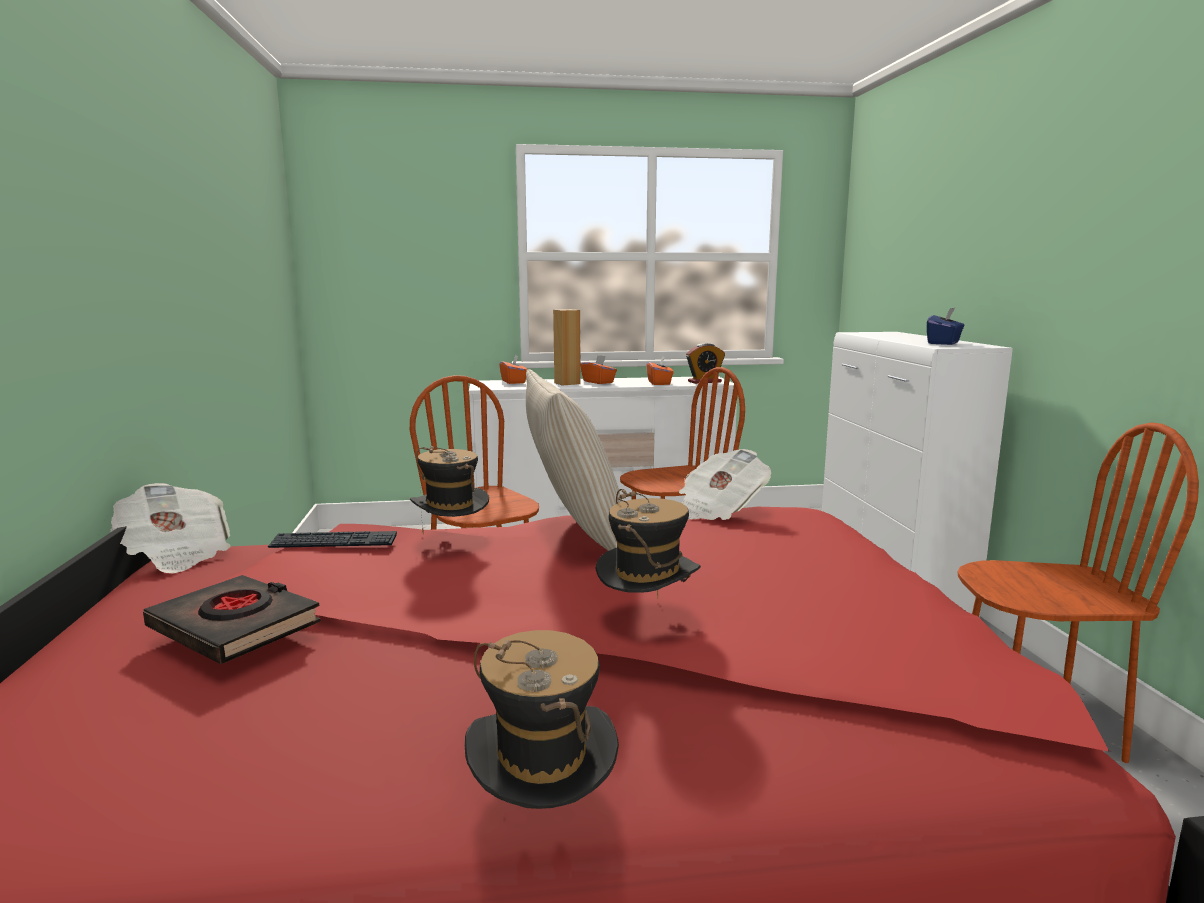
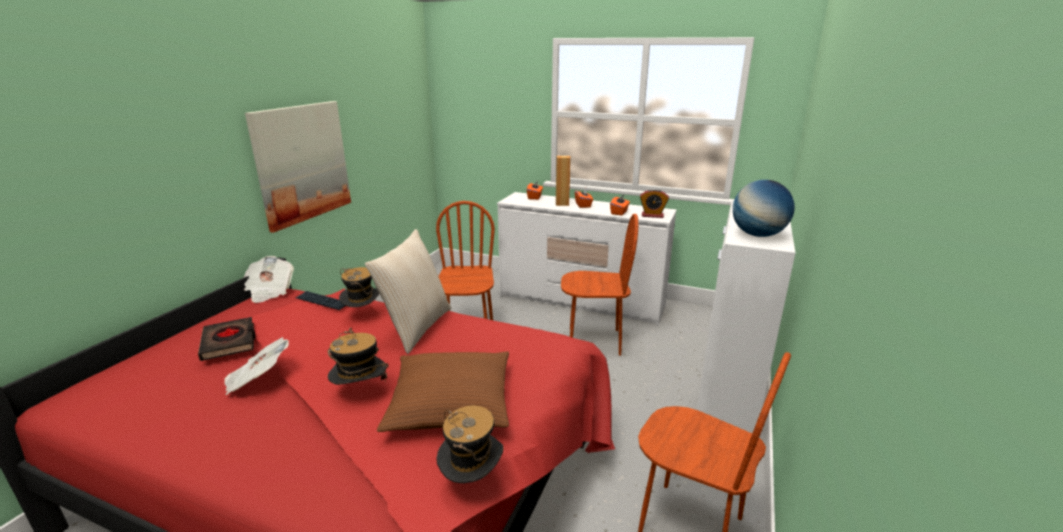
camera: 30 degrees right, 10 degrees up
(174, 303) = (302, 163): none -> picture
(543, 821) = (200, 472): hat -> hat (472, 482)
(718, 510) = (514, 328): newspaper -> newspaper (258, 380)
(800, 595) = (451, 403): none -> brown pillow
(944, 343) = (757, 235): blue tissue box -> globe

